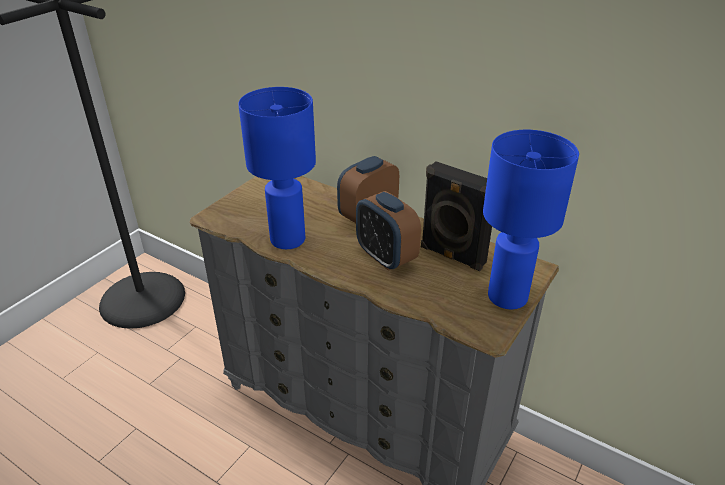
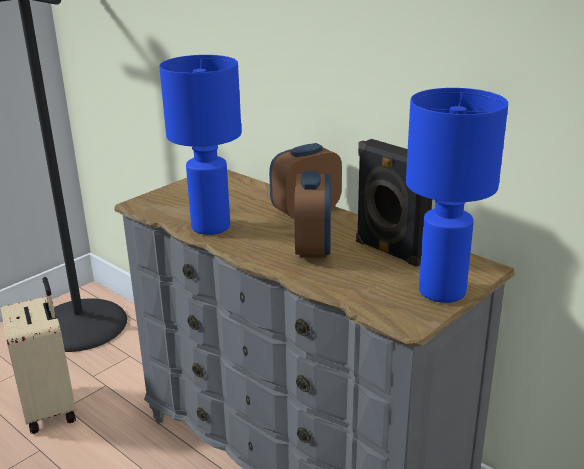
camera: 10 degrees right, 10 degrees down
(136, 386) = (51, 408): none -> beige suitcase
(386, 257) = (313, 248): alarm clock -> alarm clock turned 150 degrees counterclockwise

